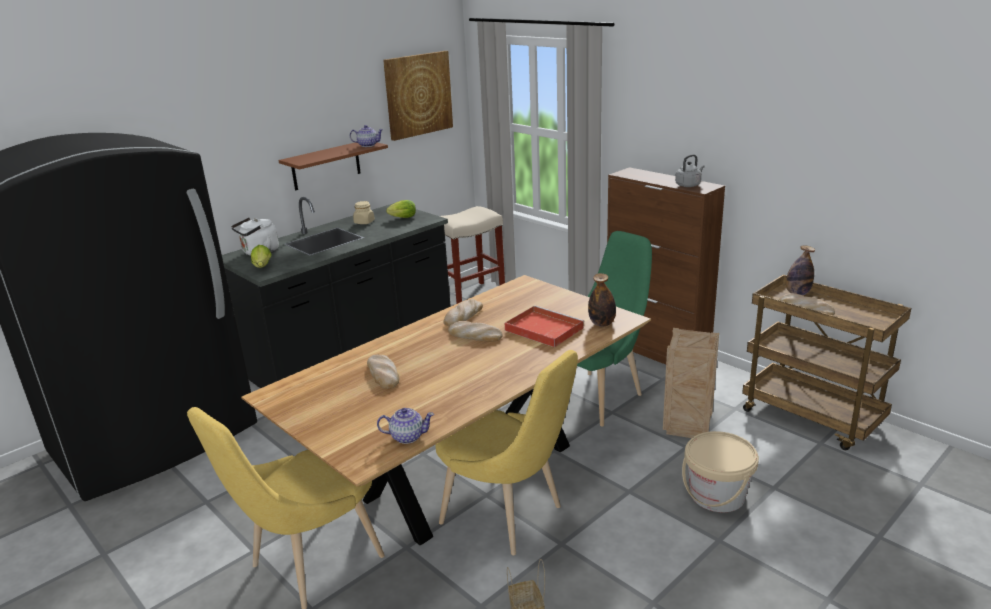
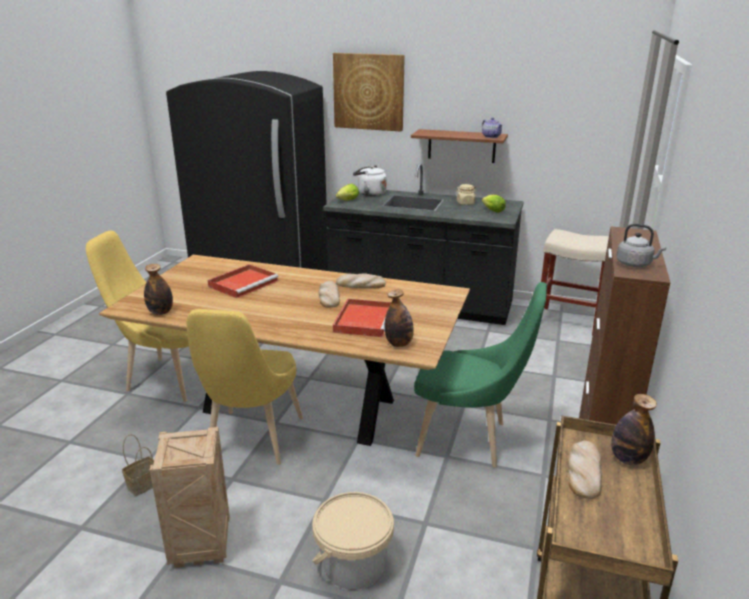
camera: 60 degrees right, 0 degrees up
(384, 374) = (244, 283): bread -> red tray
(407, 436) = (161, 312): teapot -> bottle
(418, 94) = (581, 104): picture -> picture (368, 92)
(688, 427) = (462, 516): crate -> crate (199, 547)

